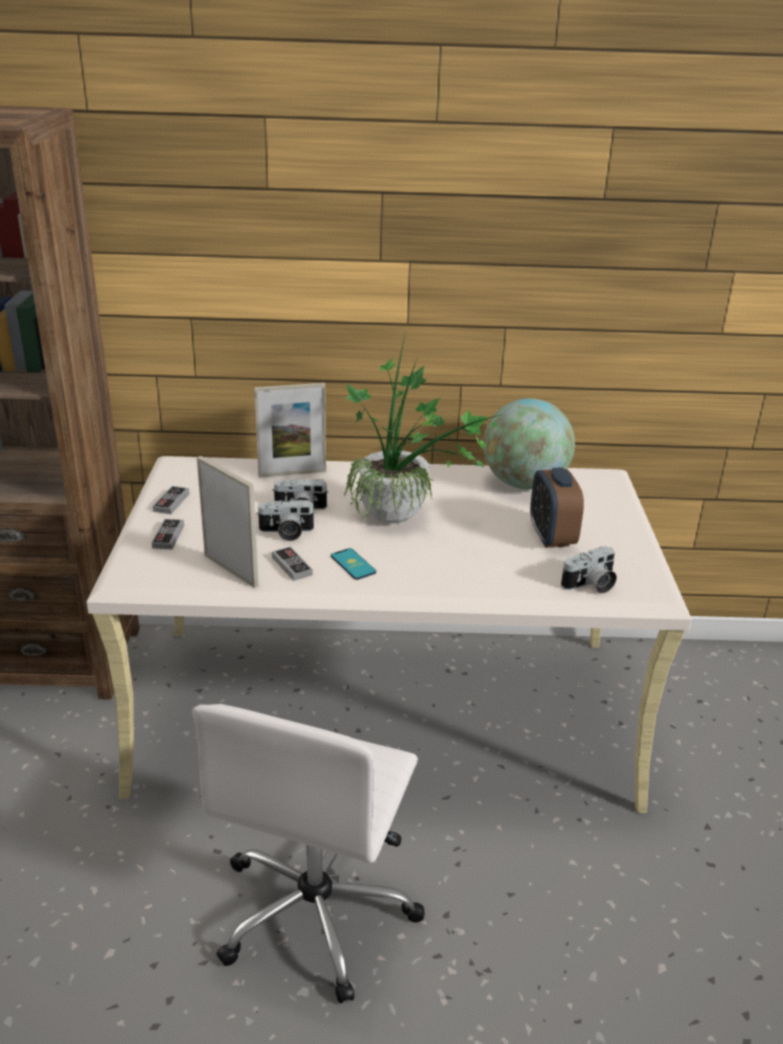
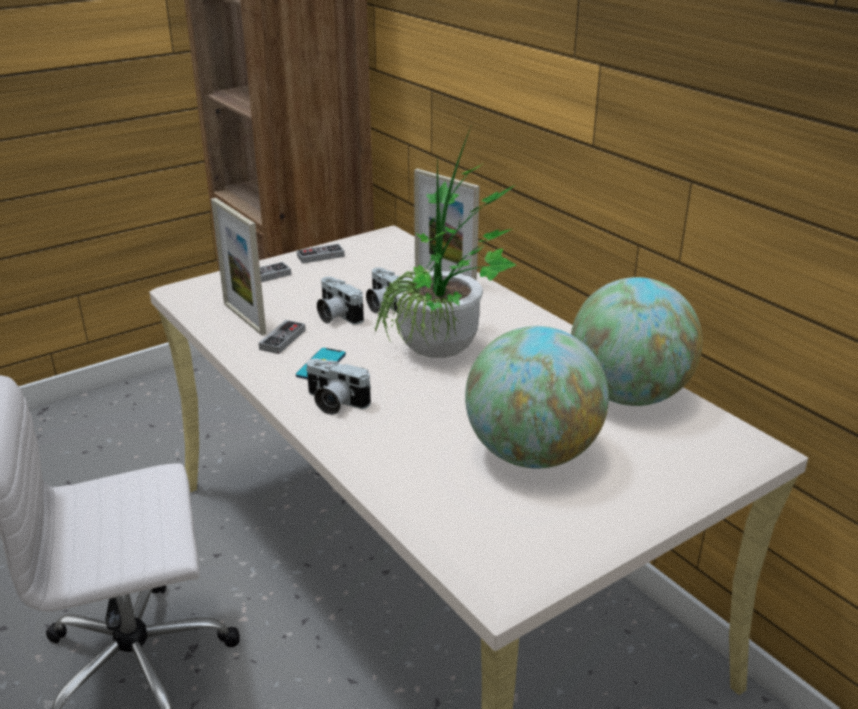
camera: 55 degrees right, 0 degrees up
(231, 570) = (244, 318): picture frame -> picture frame turned 135 degrees clockwise
(551, 537) = (532, 454): alarm clock -> globe
(590, 585) = (457, 518): camera -> camera (334, 403)

